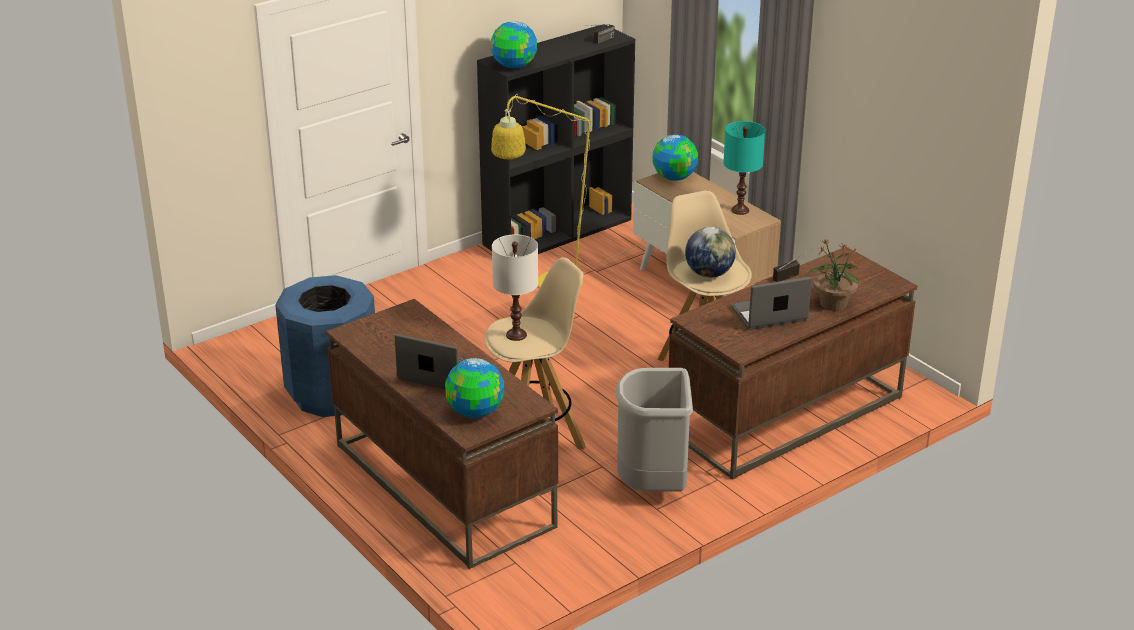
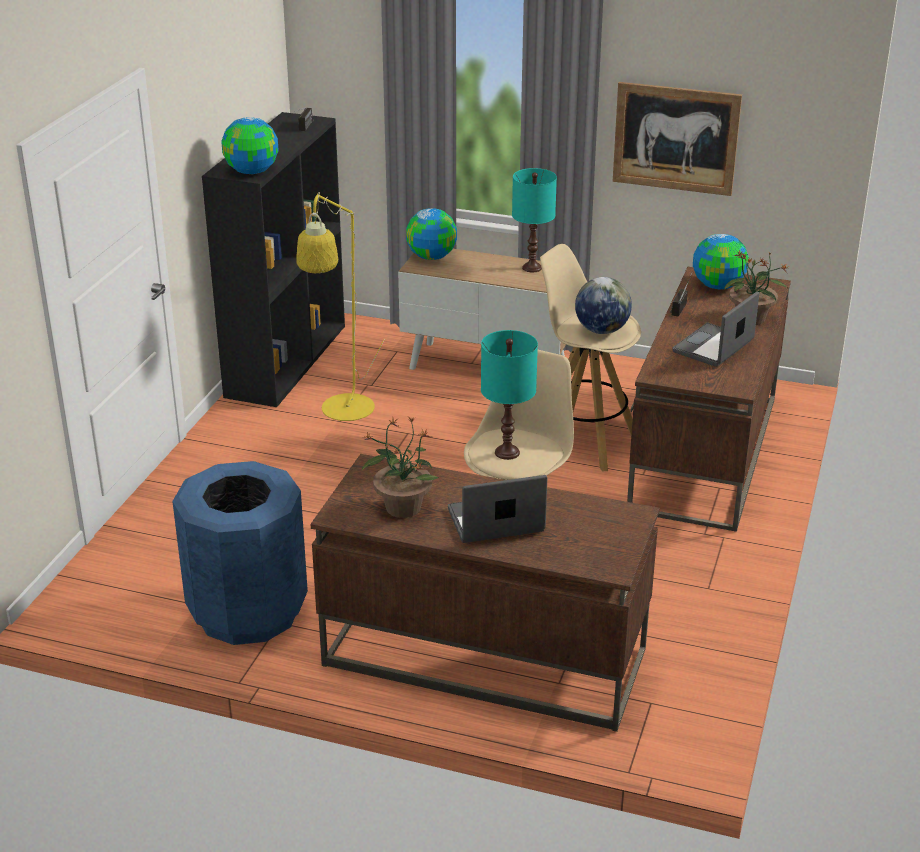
camera: 35 degrees left, 0 degrees up
(393, 342) = (402, 507): none -> potted plant
(475, 412) = (588, 544): globe -> globe (718, 286)
(516, 335) = (506, 452): white table lamp -> turquoise table lamp
(653, 487) = (679, 569): grey trash can -> none
(867, 127) = (675, 138): none -> picture

